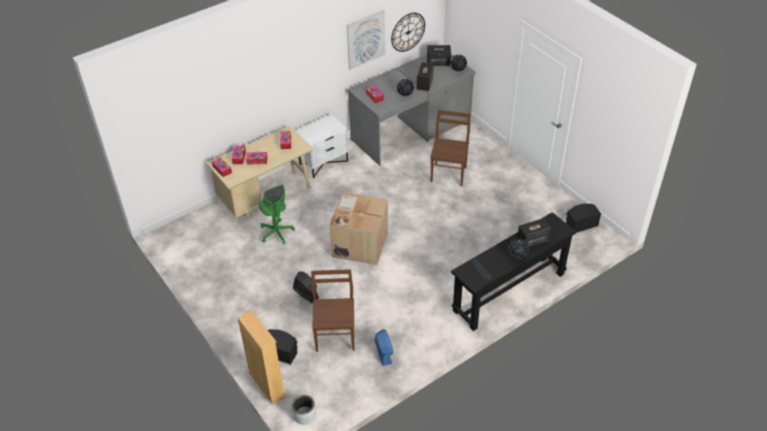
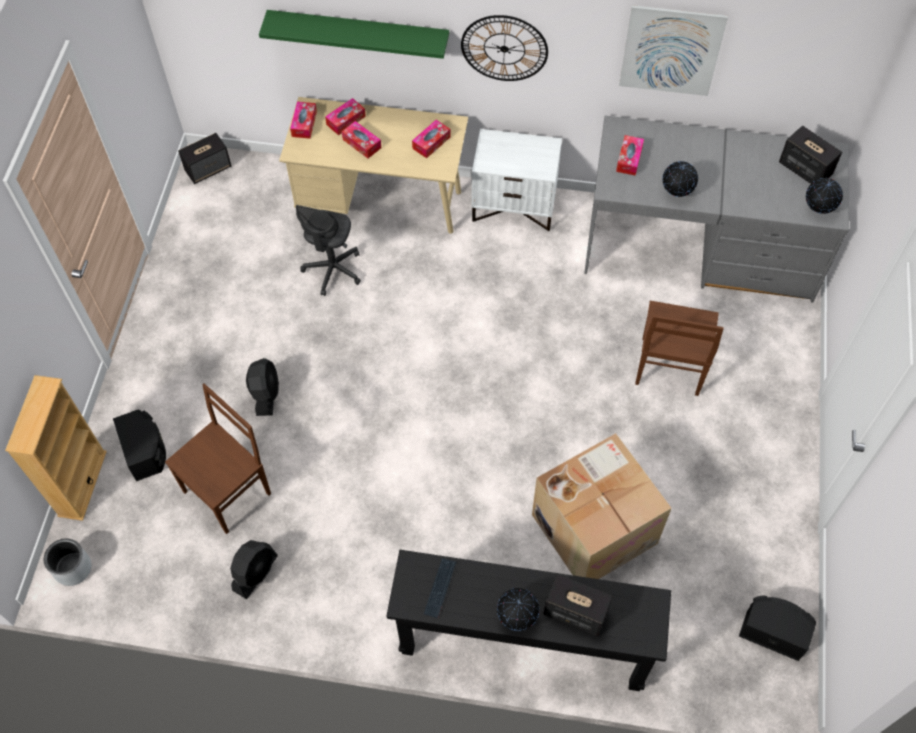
camera: 45 degrees right, 15 degrees up
(231, 106) = (358, 32): none -> green shelf
(276, 233) = (333, 270): green office chair -> grey office chair
(359, 243) = (415, 377): cardboard box -> cardboard box (594, 527)
(383, 353) = (255, 573): blue fan -> black fan
(408, 32) = (776, 81): wall clock -> wall clock (504, 48)
(424, 83) = (735, 192): speaker -> speaker (208, 168)
(448, 173) = (669, 368): brown chair -> brown chair turned 135 degrees clockwise

